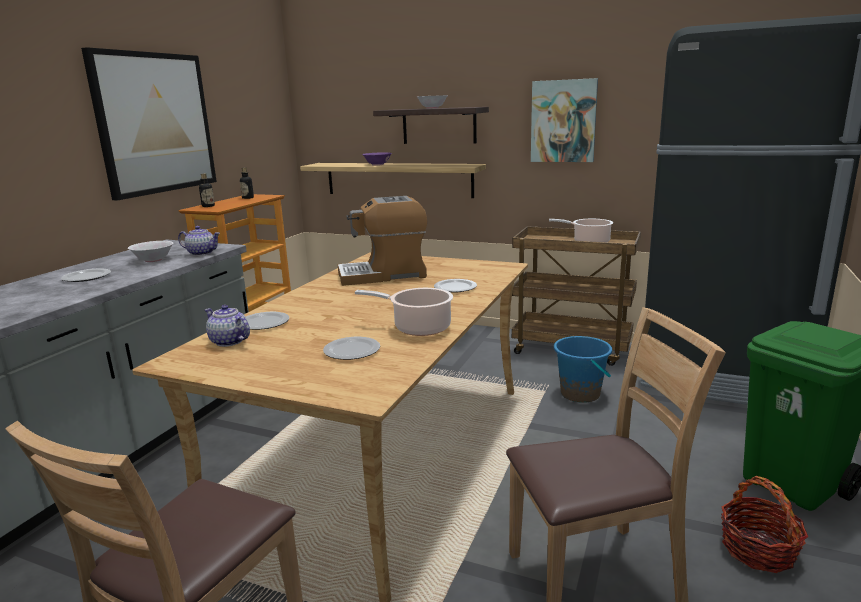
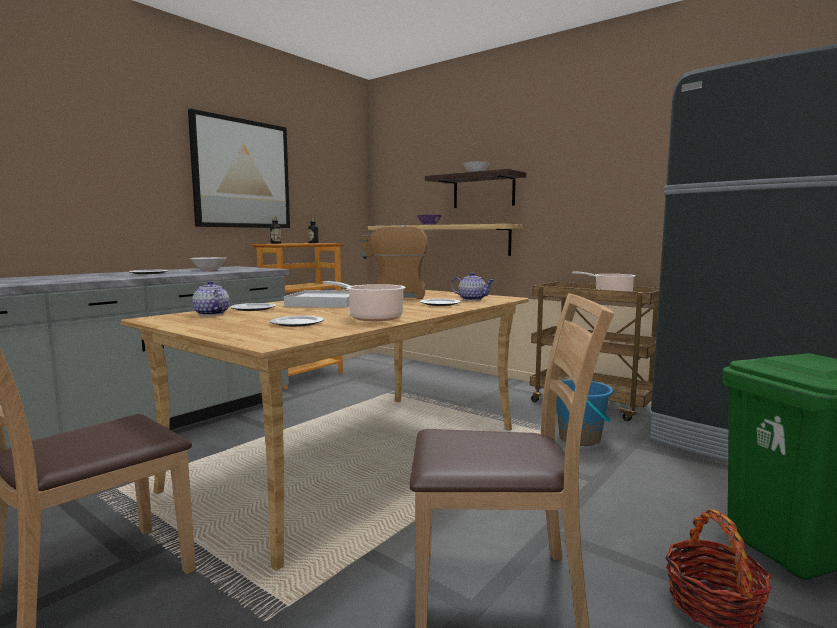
camera: 15 degrees right, 10 degrees down
(201, 253) = (248, 270): teapot -> teapot (472, 299)
(330, 299) = (325, 303): none -> white tray
(563, 121) = (593, 182): picture -> none

